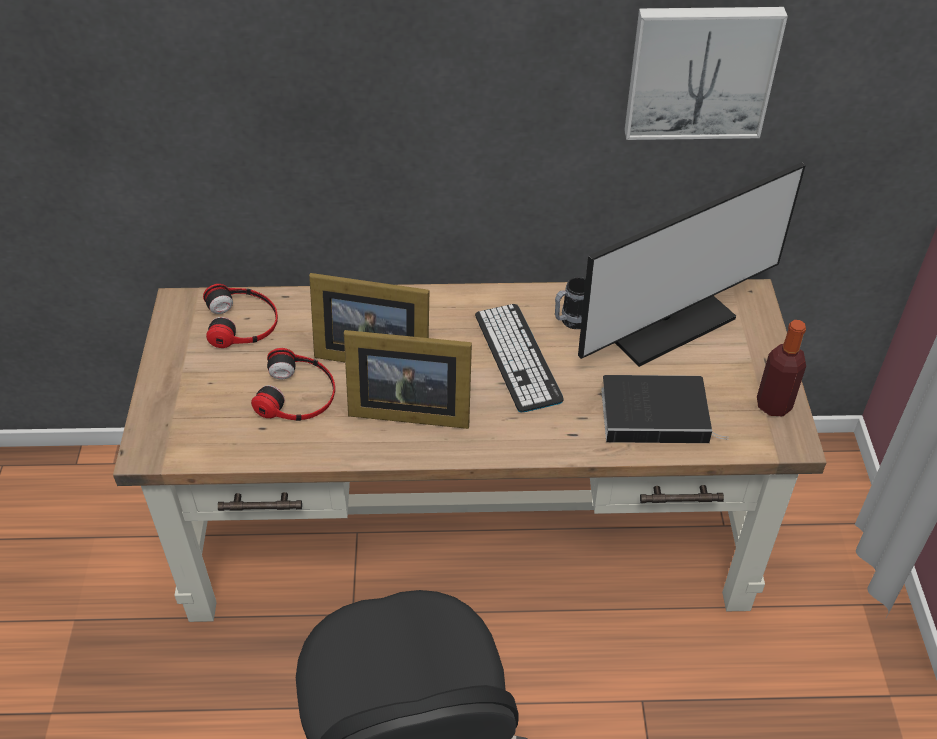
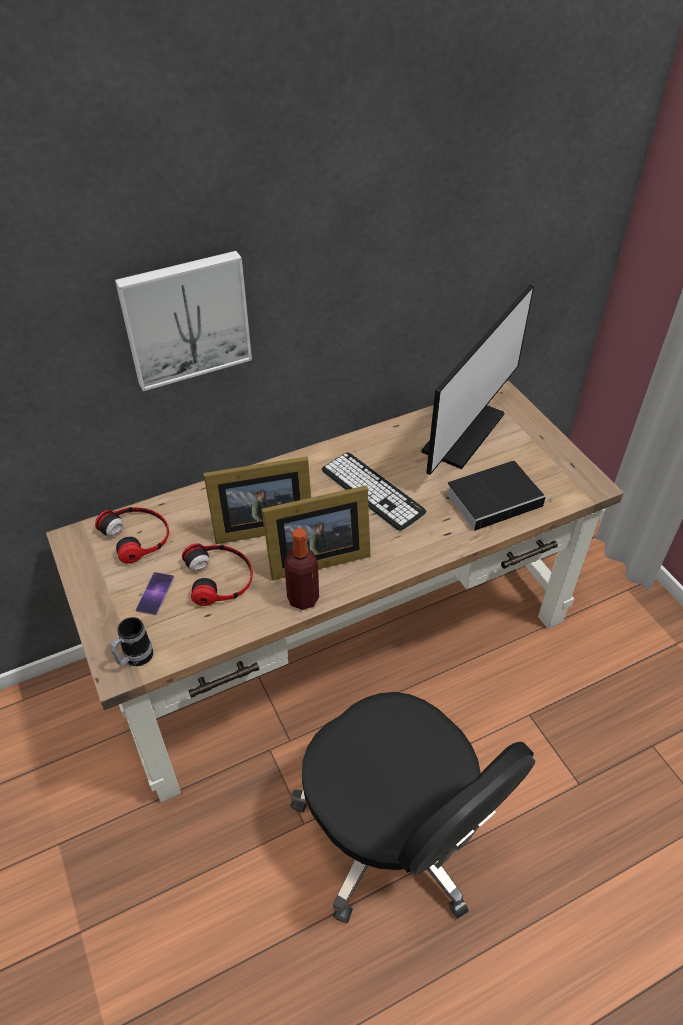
camera: 25 degrees left, 0 degrees up
(224, 387) = (155, 593): none -> phone
(570, 322) = (394, 453): mug -> mug (134, 659)
(700, 71) = (455, 229): picture -> picture (185, 319)
(773, 405) = (566, 465): bottle -> bottle (303, 598)

